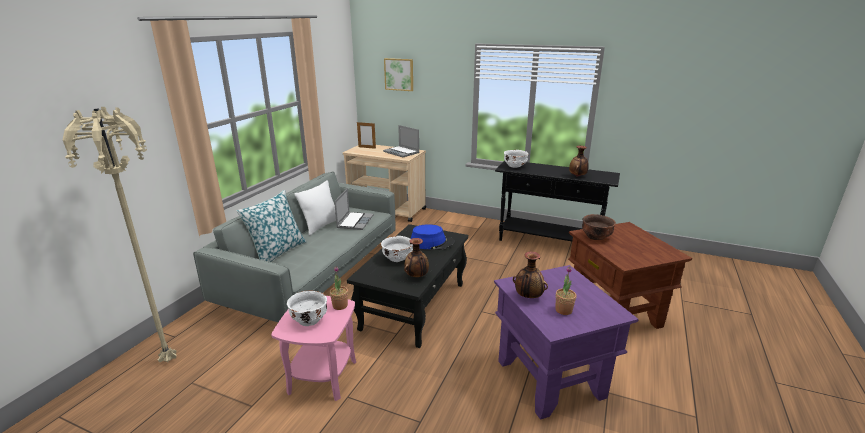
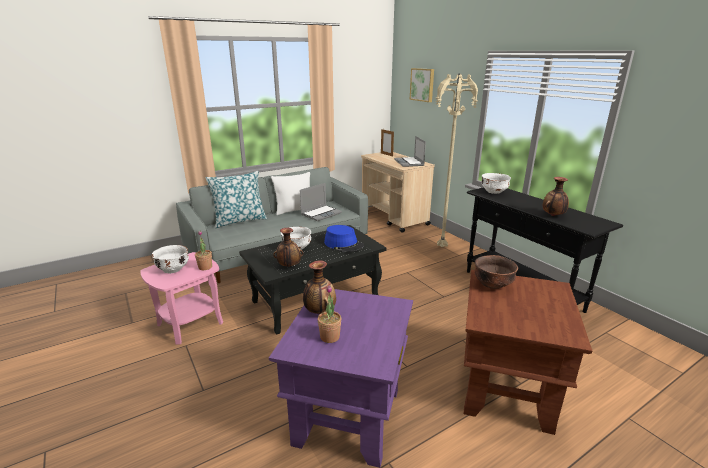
camera: 35 degrees right, 0 degrees up
(170, 360) = (133, 275): beige floor lamp -> beige floor lamp (443, 247)

